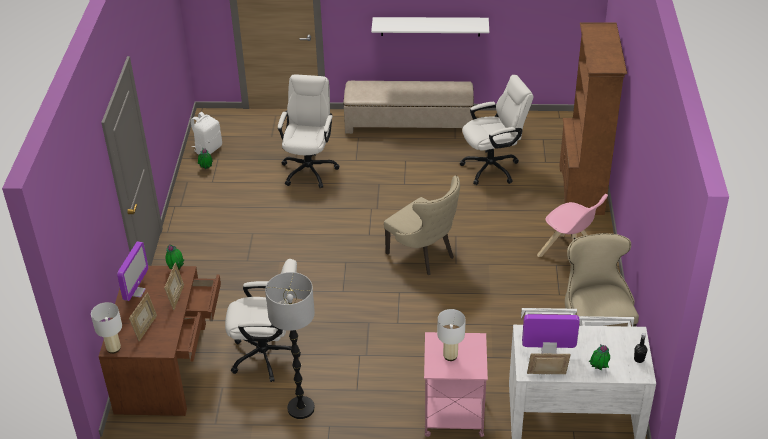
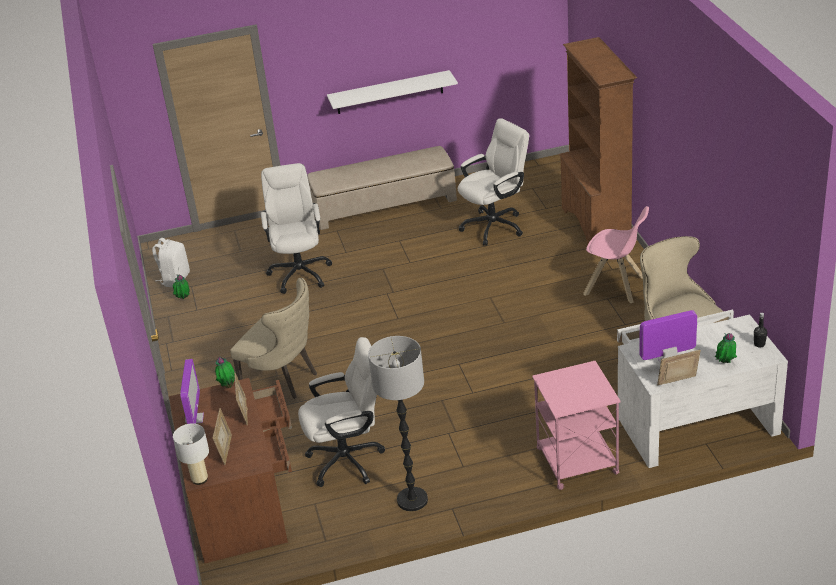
camera: 15 degrees left, 5 degrees down
(424, 255) = (466, 323): beige chair -> beige chair (283, 379)
(450, 356) = (570, 390): white table lamp -> none

